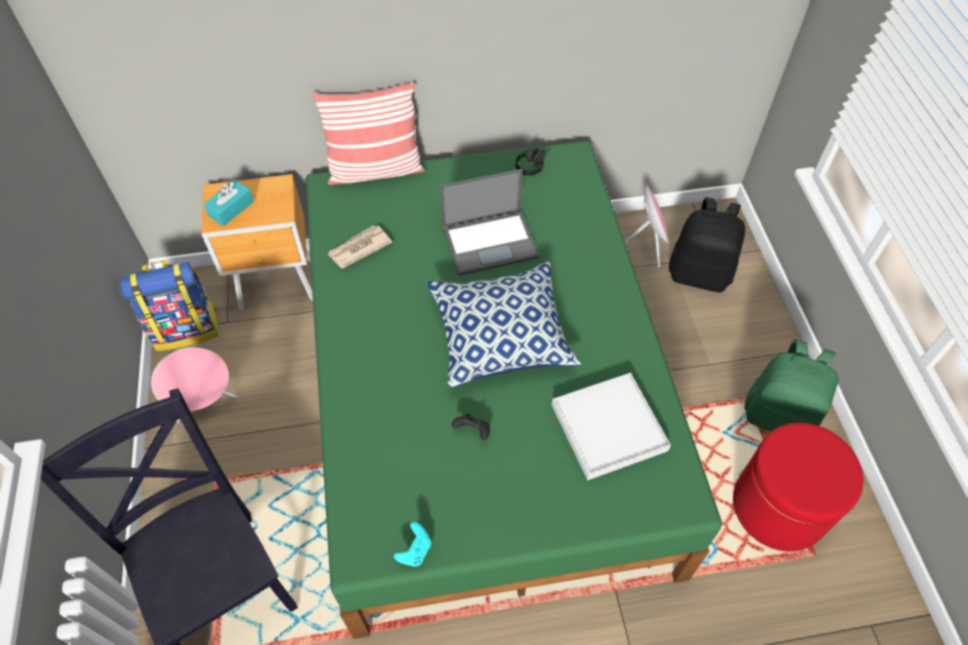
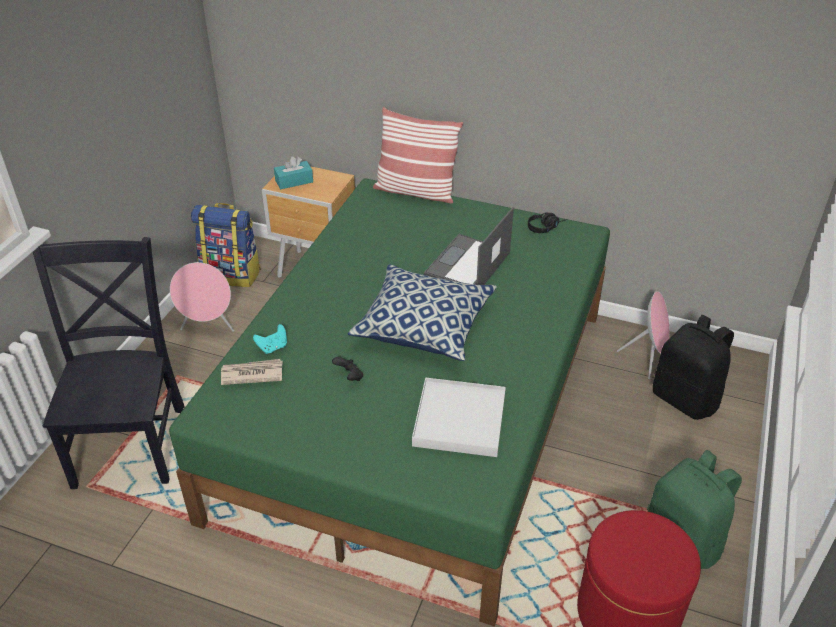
camera: 30 degrees right, 15 degrees down
(359, 248) = (362, 233): newspaper -> newspaper (251, 374)
(415, 551) = (244, 430): turquoise game controller -> turquoise game controller (273, 347)
(491, 241) = (467, 265): laptop -> laptop turned 105 degrees clockwise

